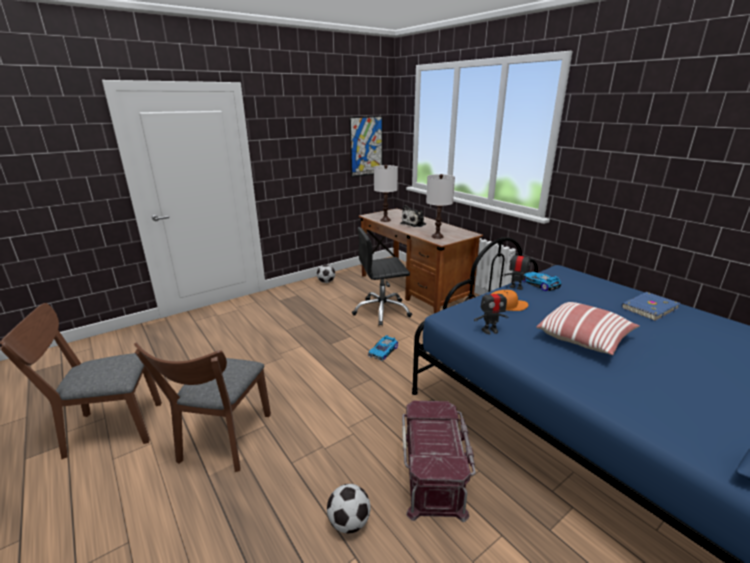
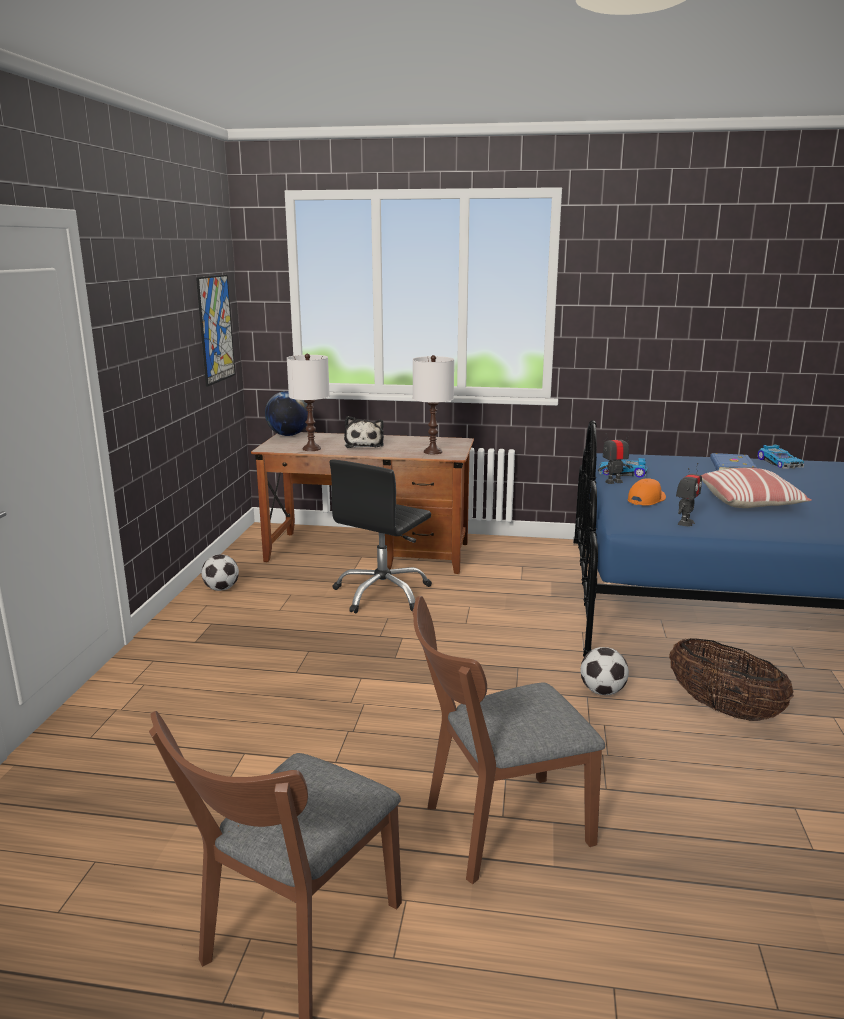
camera: 45 degrees left, 5 degrees down
(223, 442) = (496, 828): brown chair -> brown chair turned 105 degrees clockwise
(349, 522) = (744, 790): football -> football (602, 691)
(384, 351) = (474, 634): toy car -> toy car (780, 463)
(394, 211) = (288, 435): none -> globe
(434, 473) = (723, 709): red storage box -> basket

